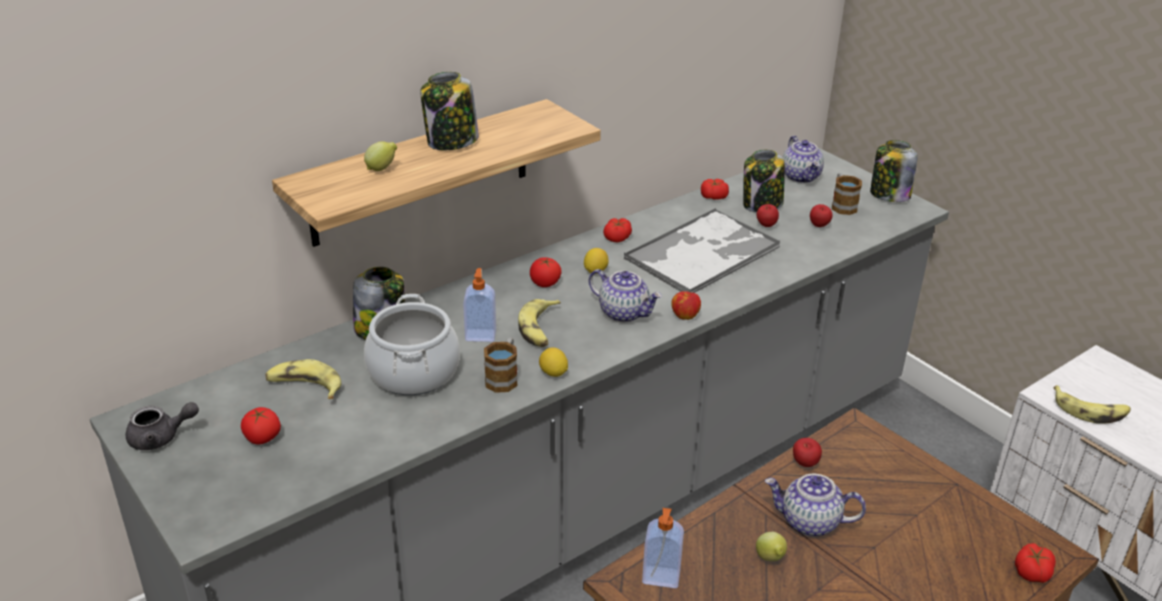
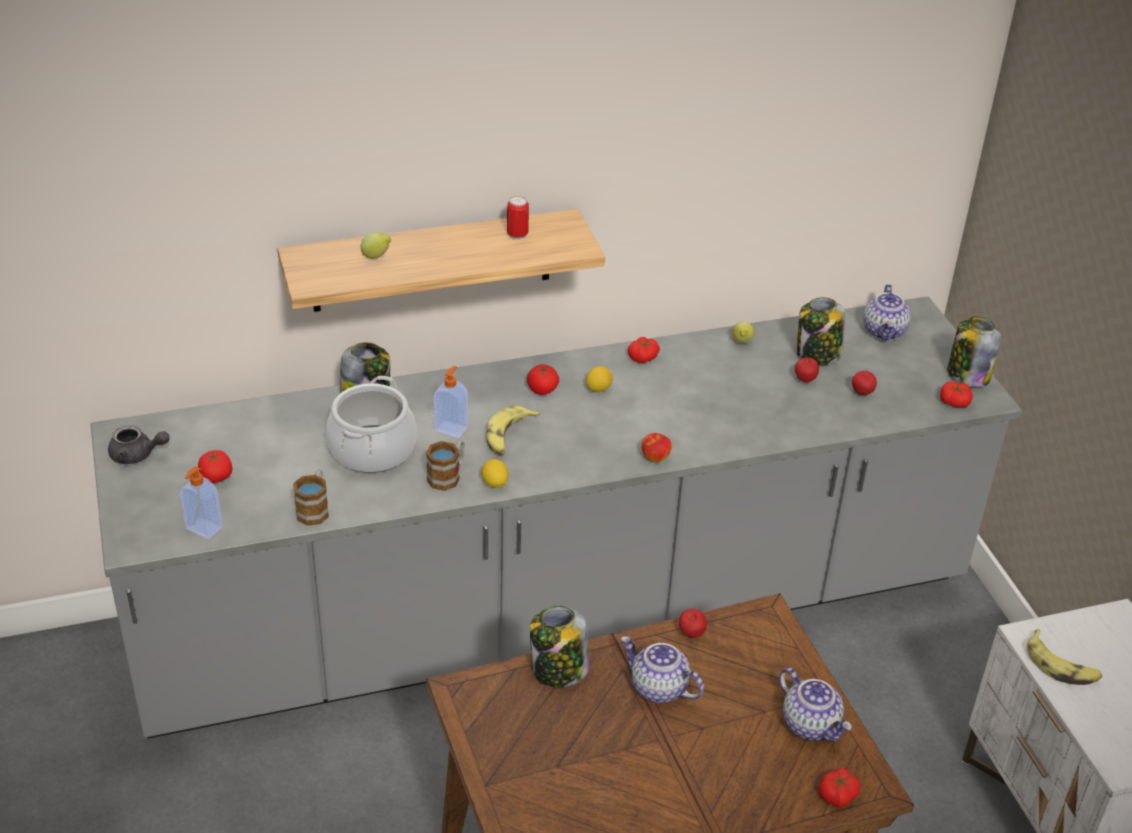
camera: 20 degrees right, 5 degrees up
(305, 386) = (273, 439): banana -> none
(451, 142) = (456, 240): jar -> jar (558, 670)
(507, 128) = (517, 235): none -> can
(624, 312) = (598, 439): teapot -> teapot (811, 724)
(661, 578) = (492, 696): soap dispenser -> soap dispenser (203, 529)
(703, 253) = (718, 395): tray -> none
(714, 196) = (773, 333): tomato -> tomato (954, 402)
(770, 559) = (599, 709): lemon -> lemon (741, 343)
(842, 205) = (905, 375): mug -> mug (314, 509)

